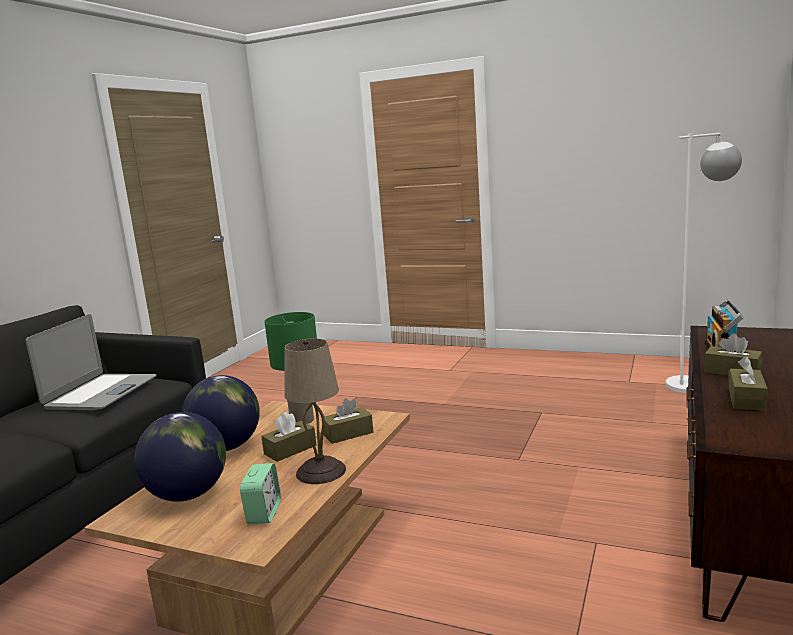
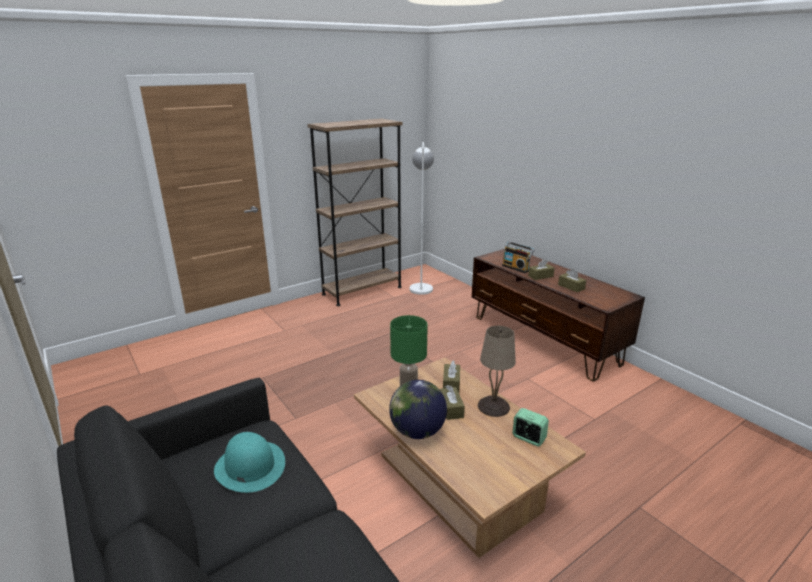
camera: 60 degrees left, 10 degrees up
(101, 393) = (249, 466): laptop -> turquoise hat
(188, 495) = (478, 462): globe -> none
(604, 363) = (362, 290): none -> brown bookcase

